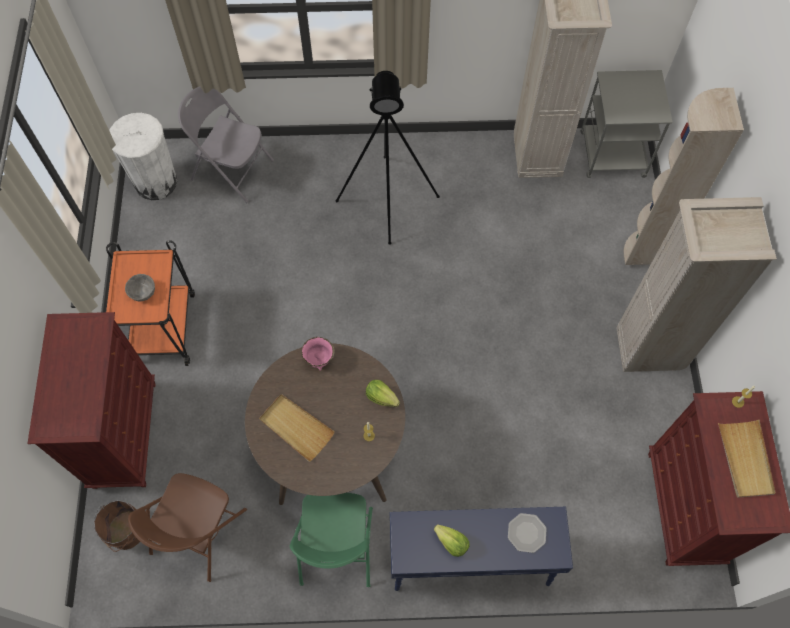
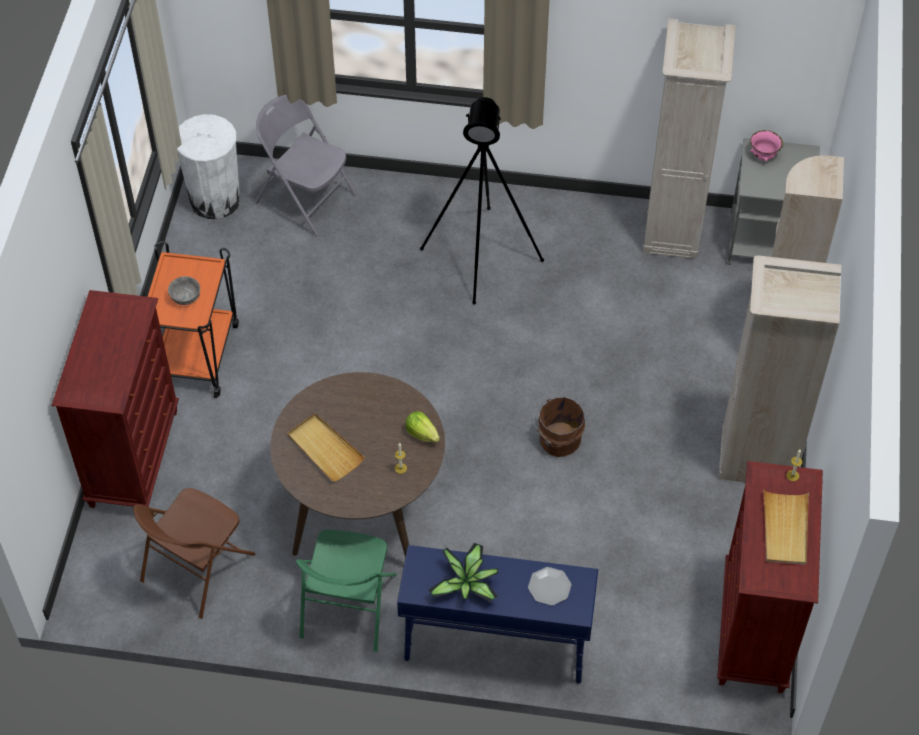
camera: 10 degrees right, 10 degrees down
(125, 531) = (117, 555): brown bucket -> brown bucket (558, 440)
(319, 360) = (362, 388): pink bowl -> pink bowl (763, 156)
(452, 543) = (467, 583): lettuce -> potted plant

